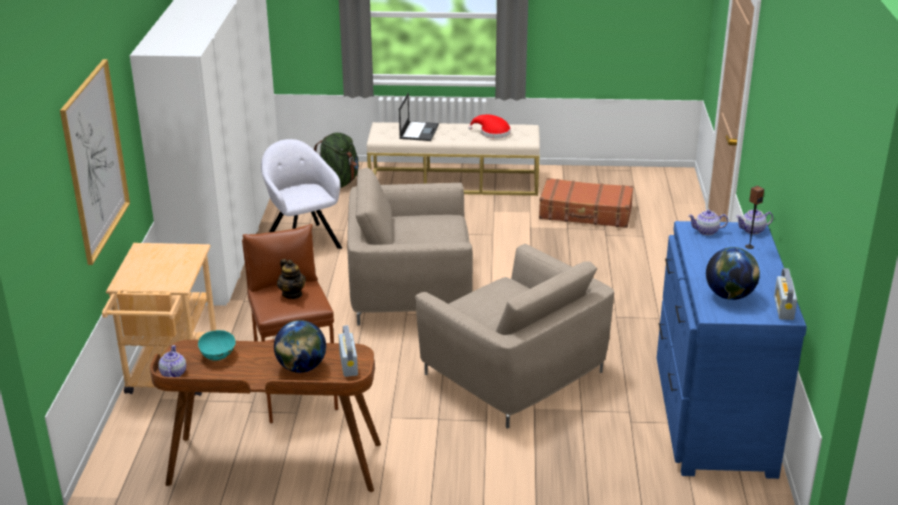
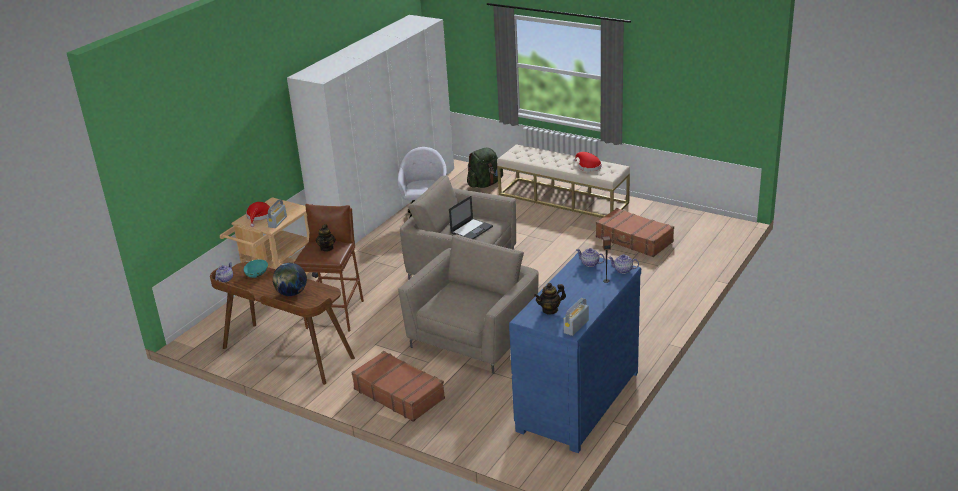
camera: 30 degrees right, 0 degrees up
(95, 160) = (233, 141): picture -> none
(144, 273) = (259, 216): none -> red hat
(348, 364) = (318, 298): radio -> radio (277, 222)
(419, 131) = (538, 156): laptop -> laptop (471, 229)
(488, 473) = (399, 393): none -> brown suitcase
(513, 373) = (474, 337): beige armchair -> beige armchair turned 135 degrees counterclockwise
(729, 296) = (550, 310): globe -> teapot

